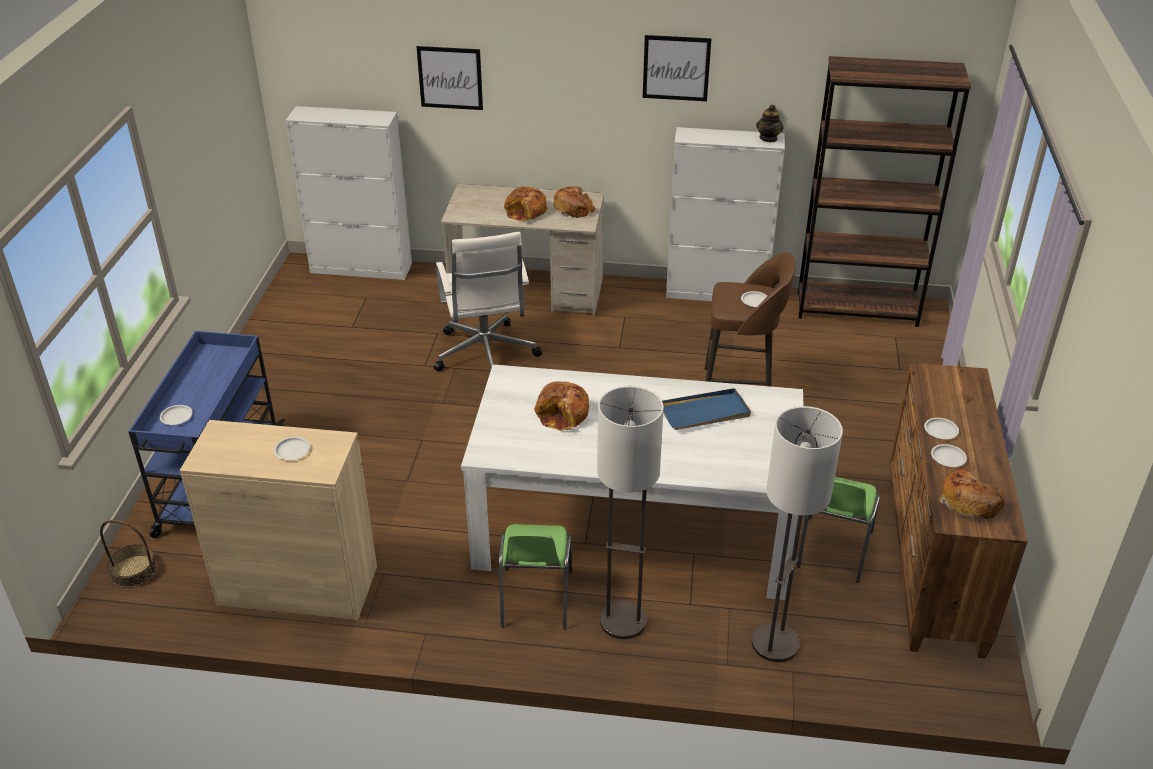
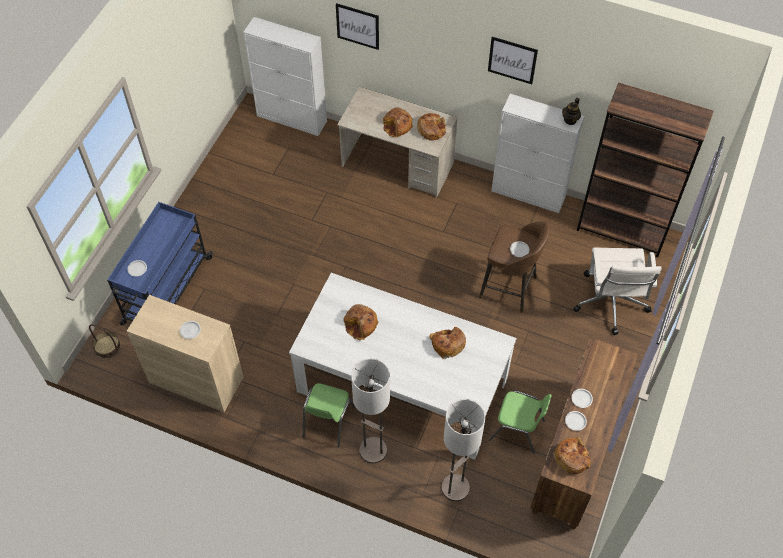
camera: 15 degrees right, 20 degrees up
(485, 355) = (353, 219): white office chair -> white office chair (610, 303)
(705, 412) = (447, 344): blue tray -> bread
(833, 550) = (517, 430): green chair -> green chair turned 105 degrees counterclockwise

